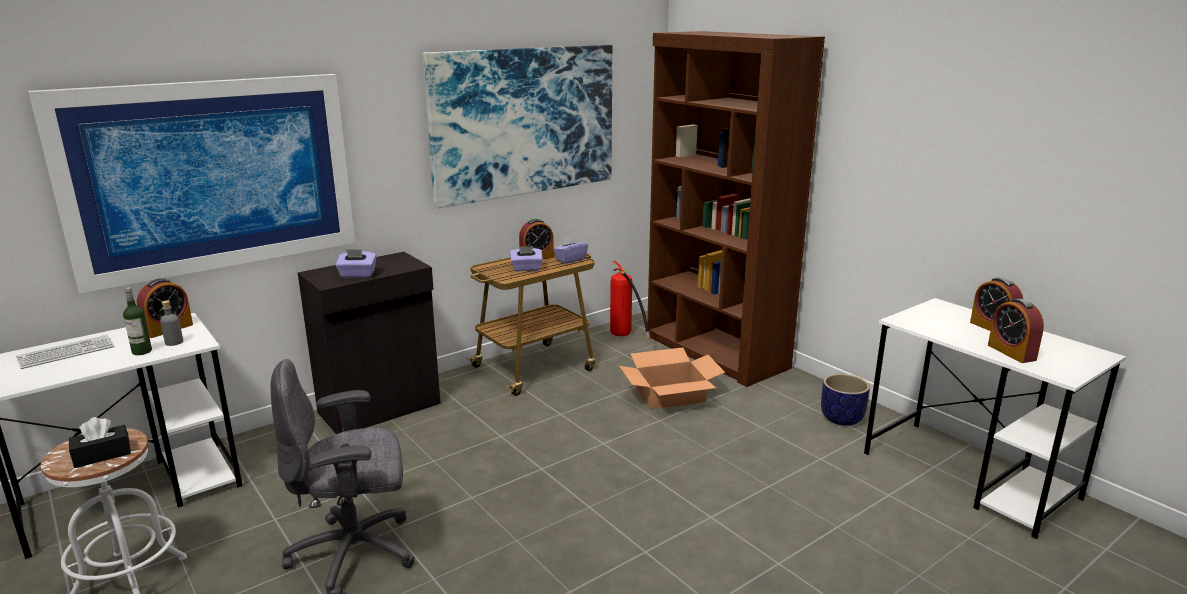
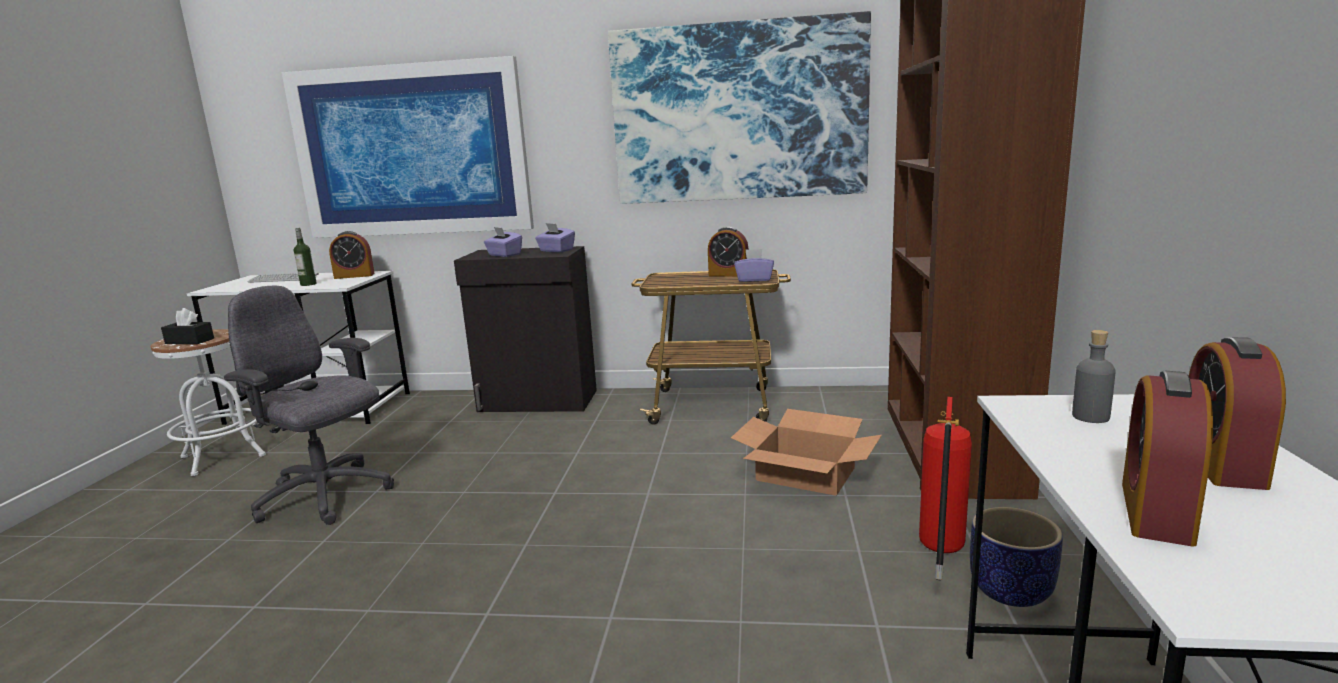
camera: 45 degrees right, 5 degrees down
(174, 342) = (334, 283): grey bottle -> grey bottle (1090, 417)
(526, 269) = (694, 281): purple tissue box -> purple tissue box (556, 251)
(625, 337) = (859, 404): fire extinguisher -> fire extinguisher (939, 557)

